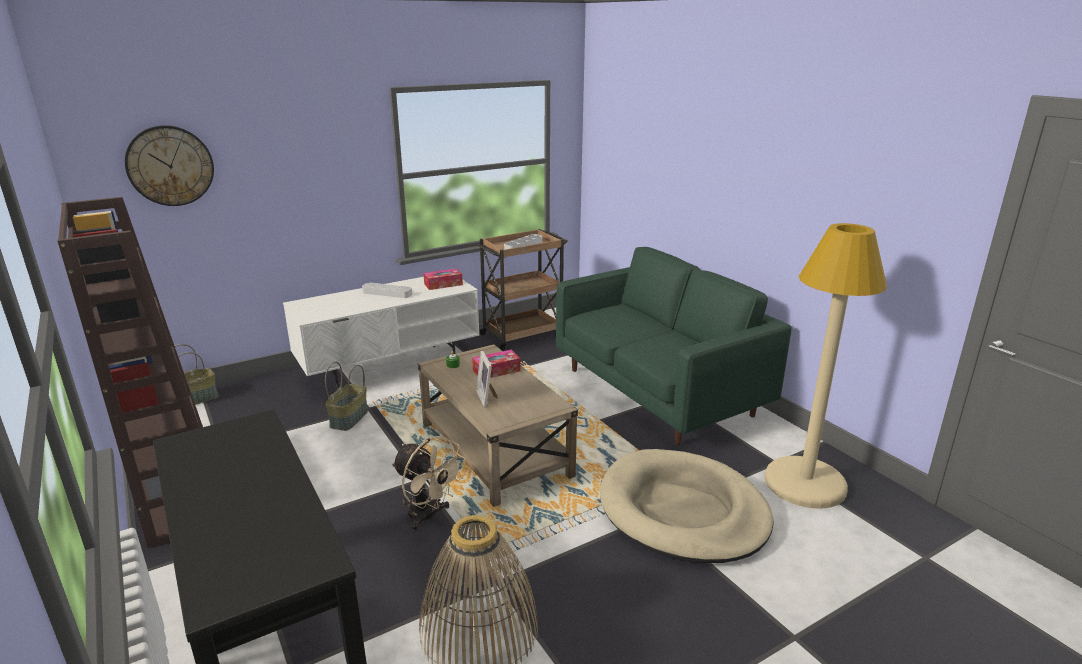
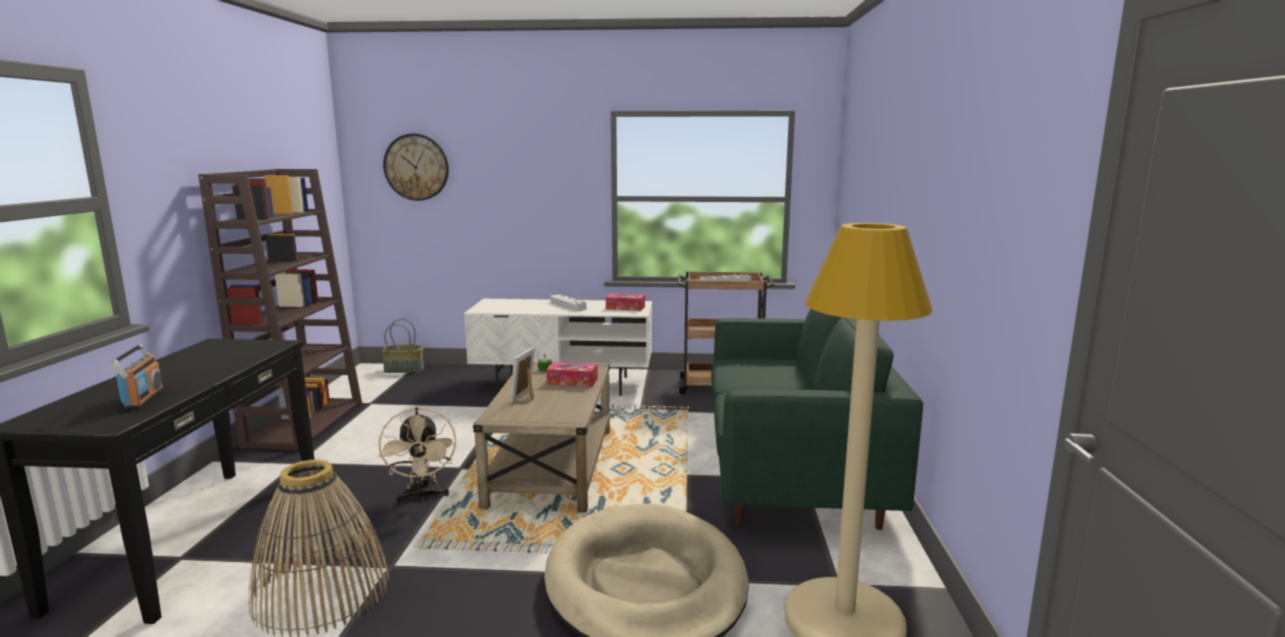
camera: 35 degrees right, 10 degrees down
(280, 528) = (143, 399): none -> radio
(349, 419) = (479, 410): basket -> none

